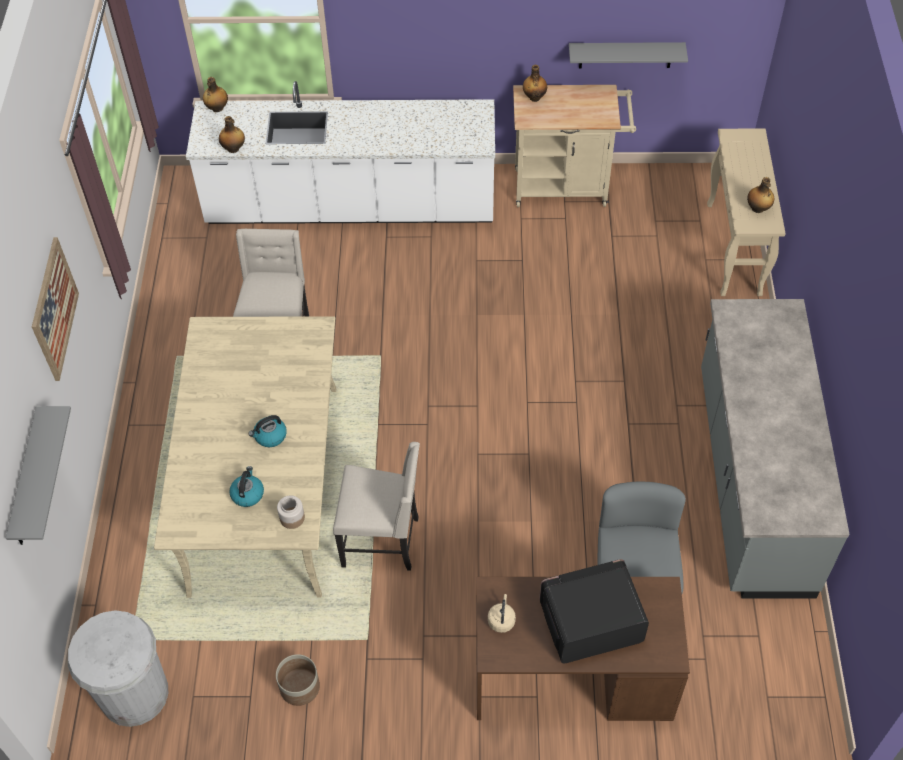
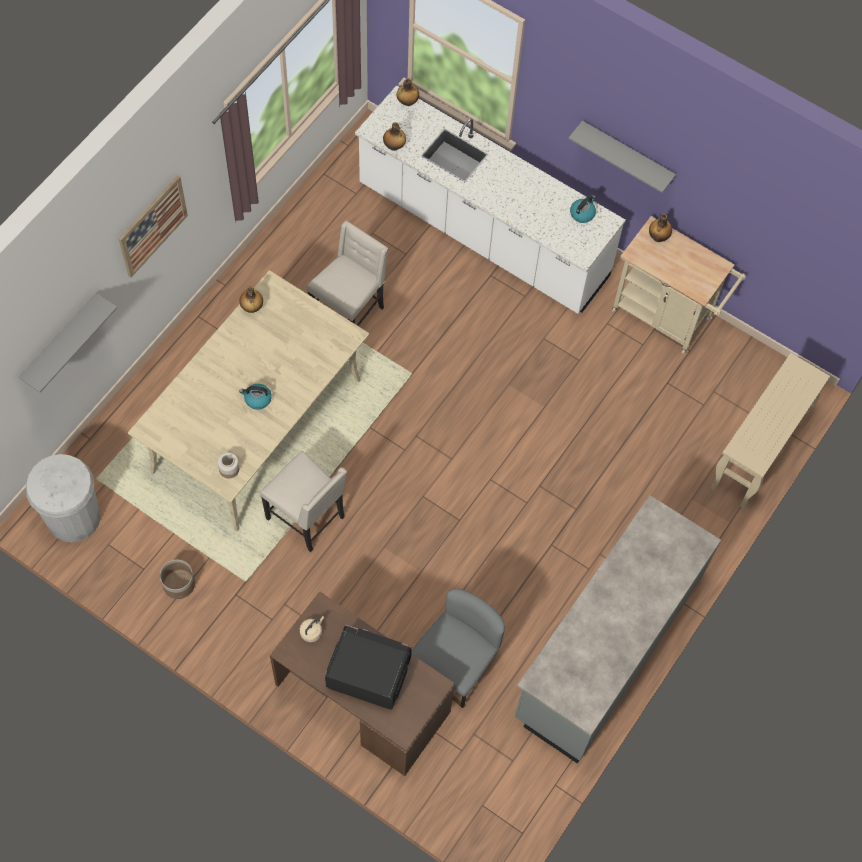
camera: 30 degrees right, 10 degrees up
(247, 494) = (213, 432): kettle -> kettle (582, 213)
(625, 55) = (748, 247): grey shelf -> grey shelf (626, 155)
(758, 209) = (759, 442): bottle -> bottle (252, 308)

